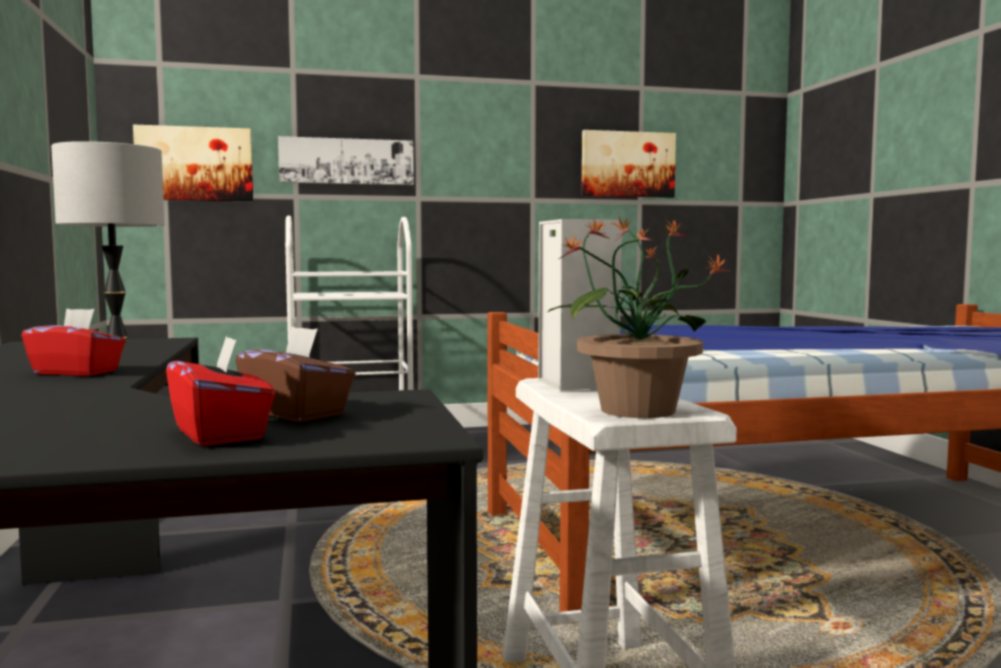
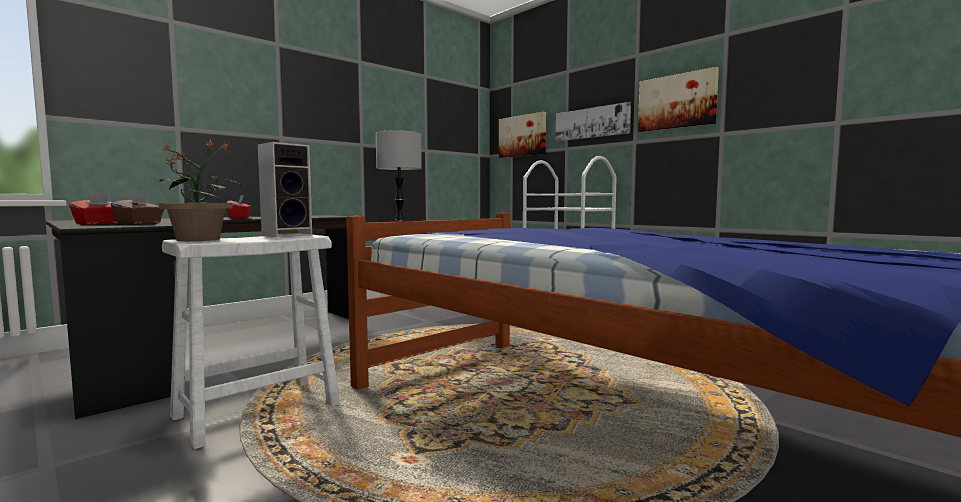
camera: 60 degrees right, 0 degrees up
(627, 164) = (822, 87): picture -> picture (677, 101)

